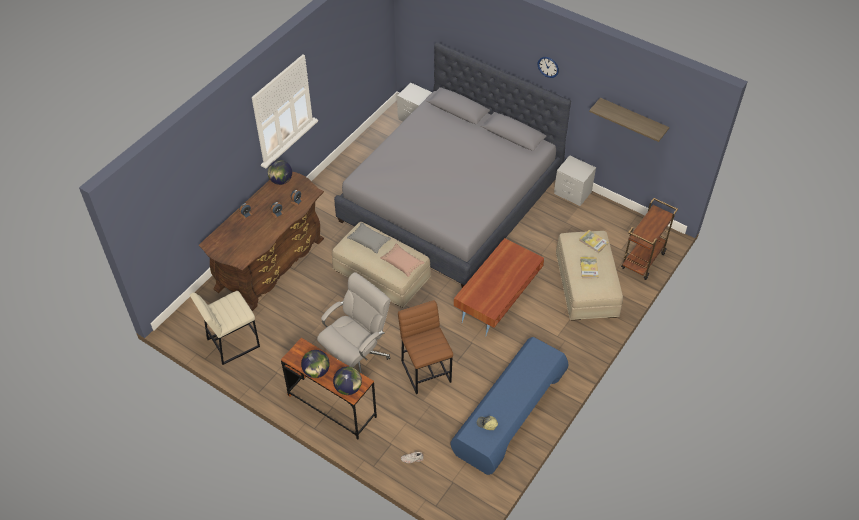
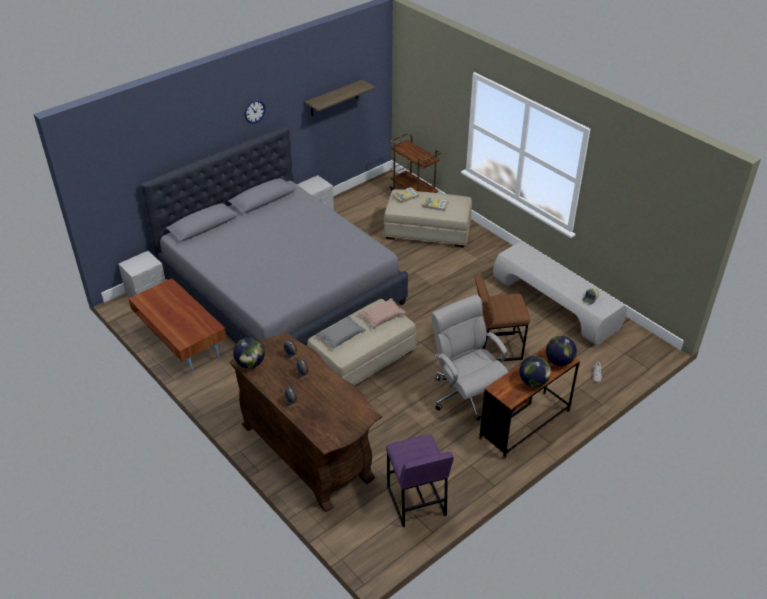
camera: 75 degrees left, 10 degrees down
(232, 343) = (417, 502): beige chair -> purple chair
(497, 300) = (425, 285): brown coffee table -> brown coffee table (181, 342)
(510, 413) = (555, 303): blue bench -> grey bench

